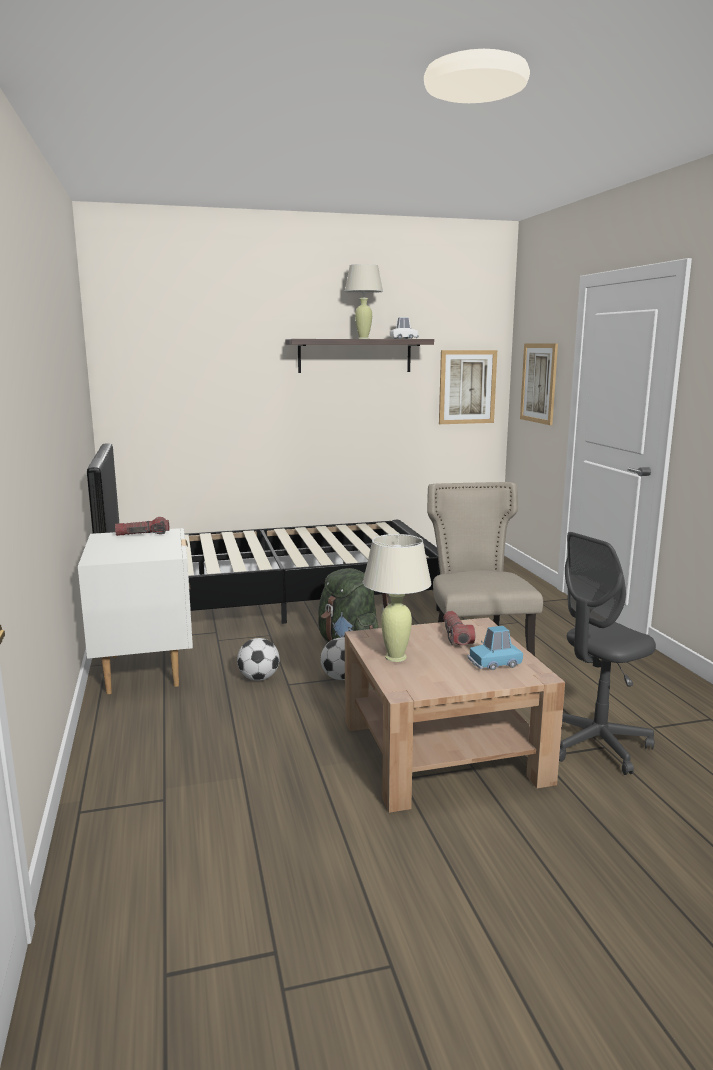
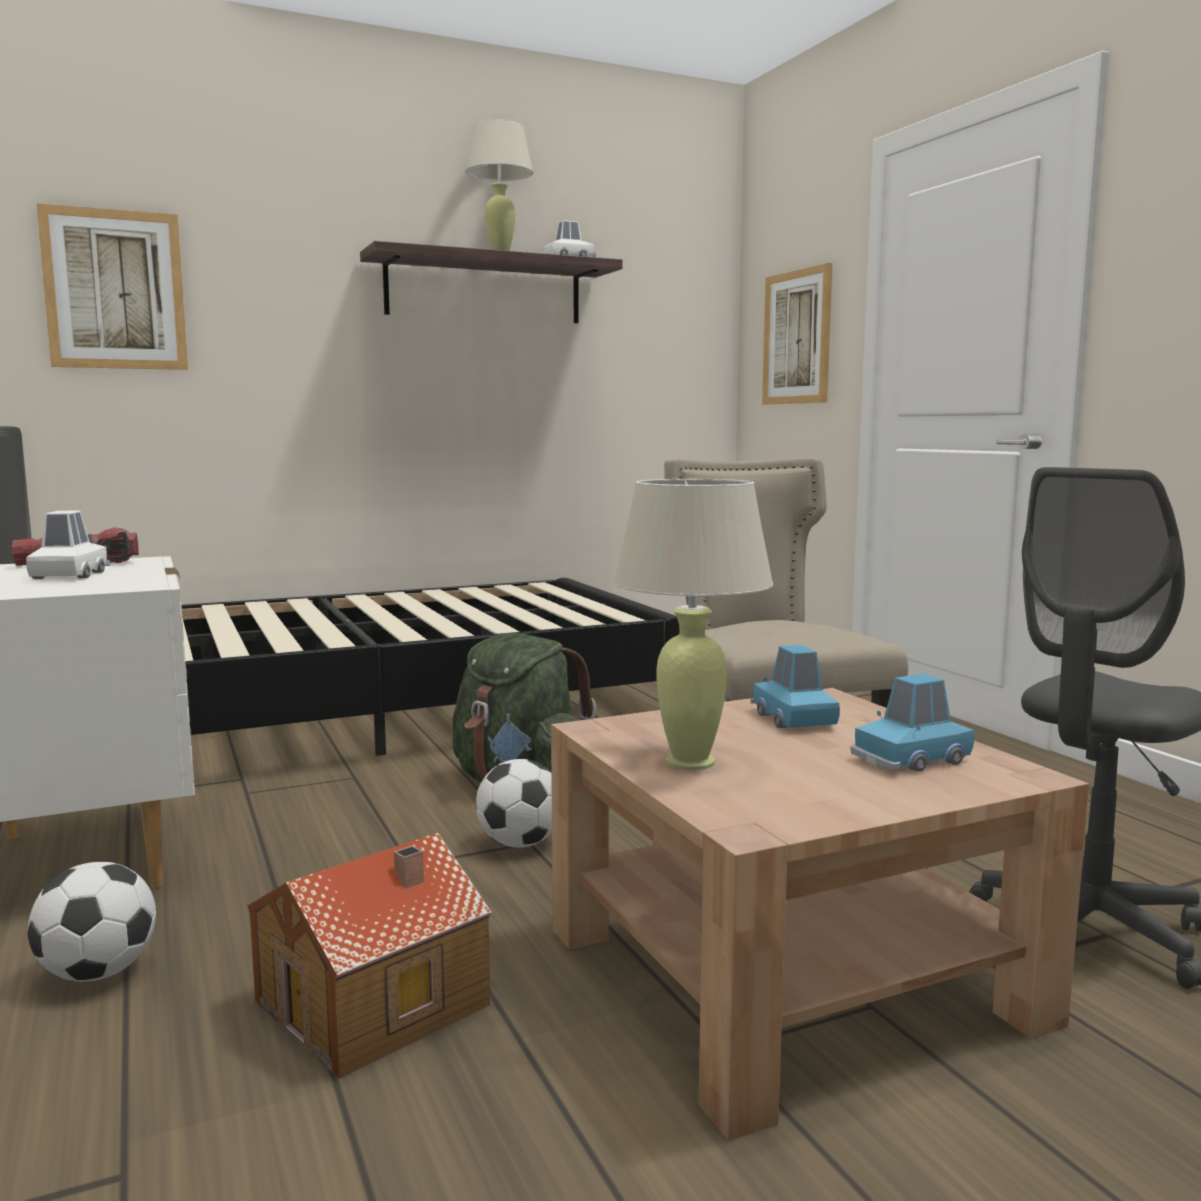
camera: 10 degrees left, 5 degrees down
(140, 544) = (70, 575): none -> white toy car
(259, 678) = (344, 857): football -> football (98, 973)
(263, 746) = (377, 1003): none -> toy house
(456, 636) = (793, 719): flashlight -> blue toy car
(467, 387) = (672, 354): picture -> picture (115, 290)

